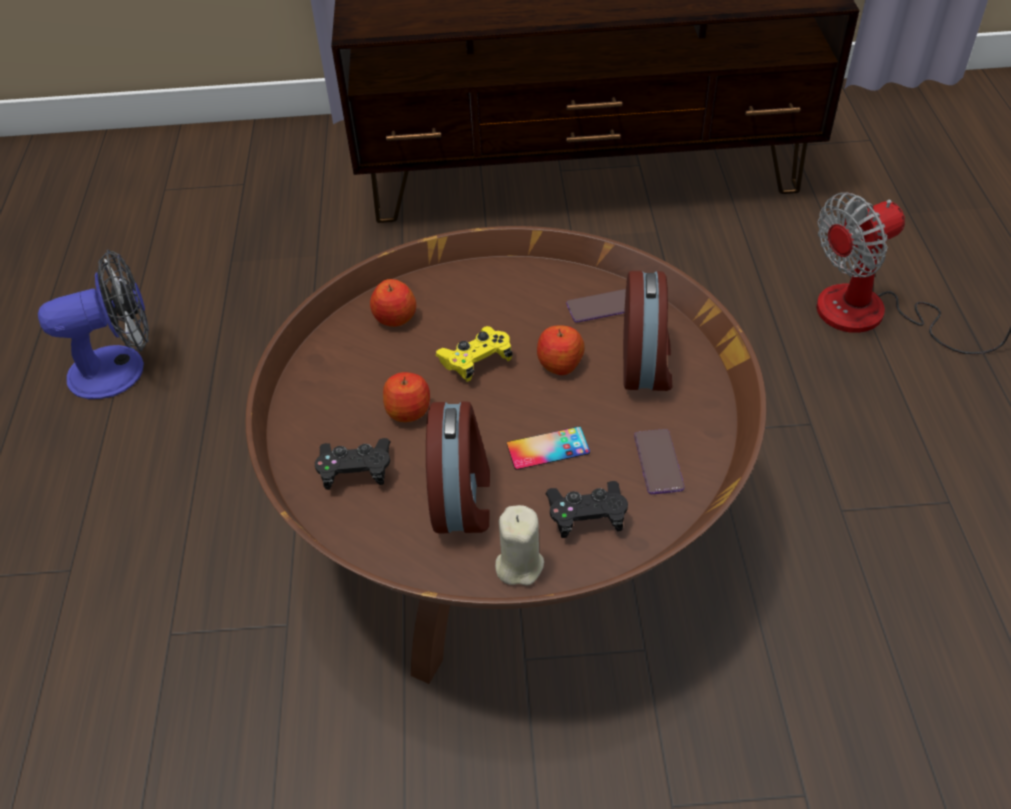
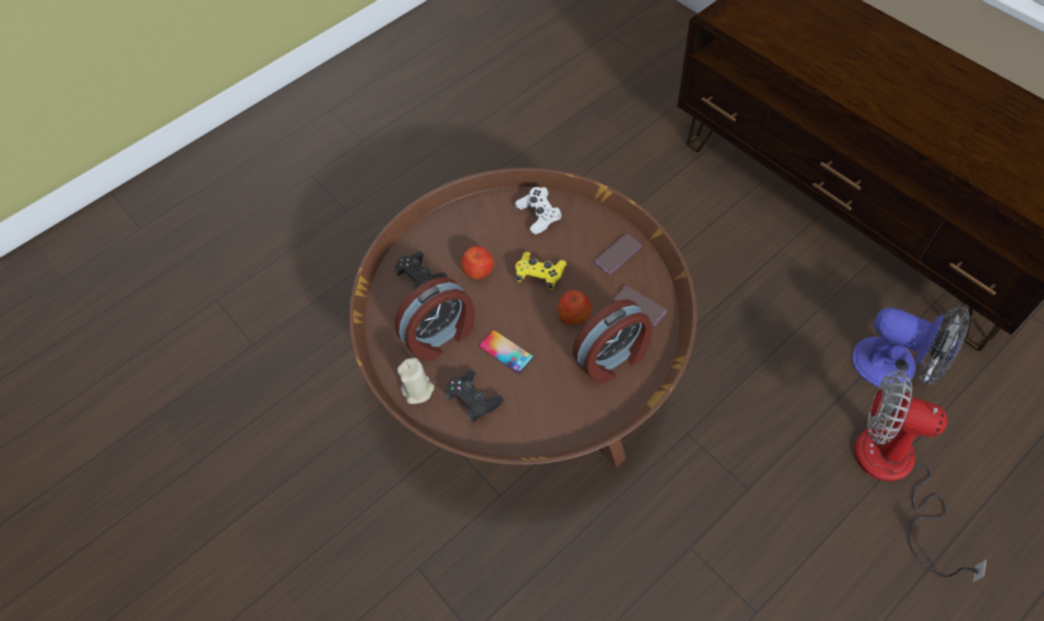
camera: 55 degrees right, 10 degrees up
(121, 368) = (473, 127): fan -> fan (895, 367)
(395, 318) = (539, 215): apple -> white game controller
(658, 462) = (540, 411): phone -> phone (617, 254)

